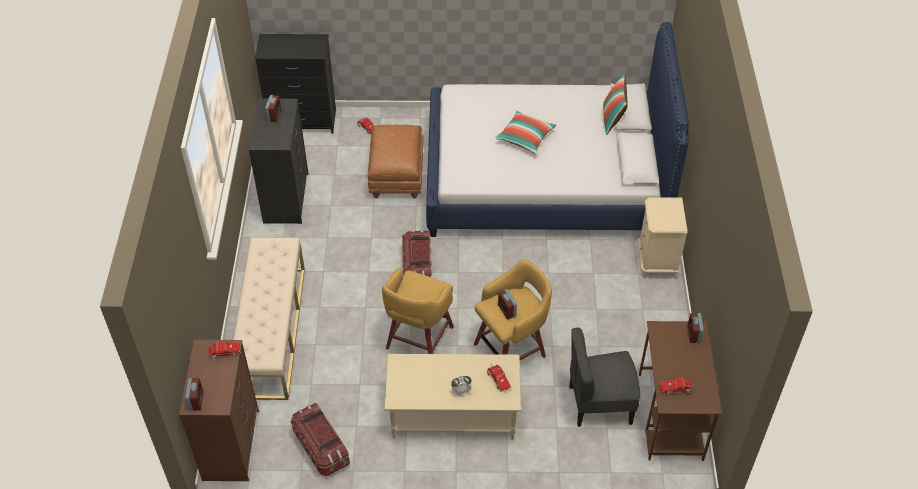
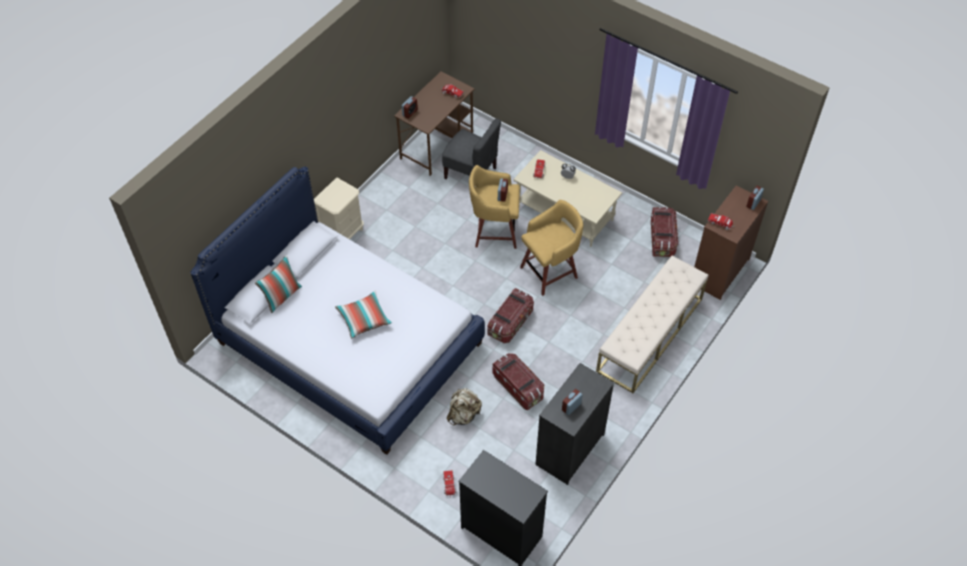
camera: 145 degrees left, 5 degrees up
(367, 220) = (518, 387): none -> storage box
(397, 177) = (463, 414): brown ottoman -> beige backpack

